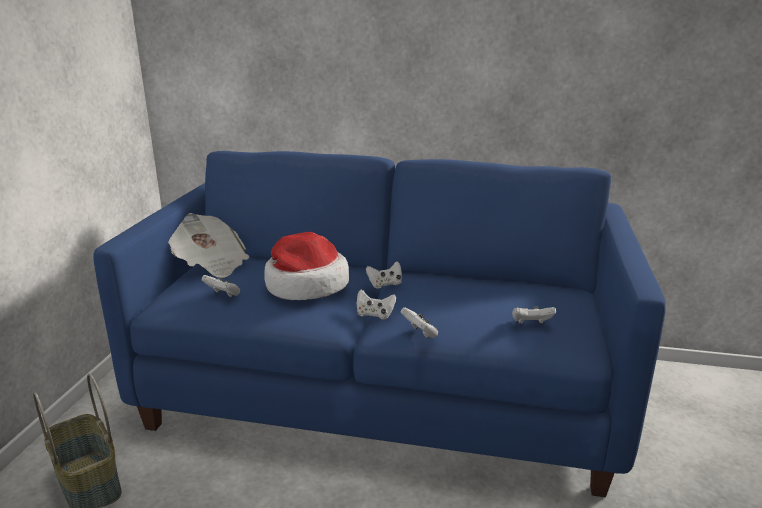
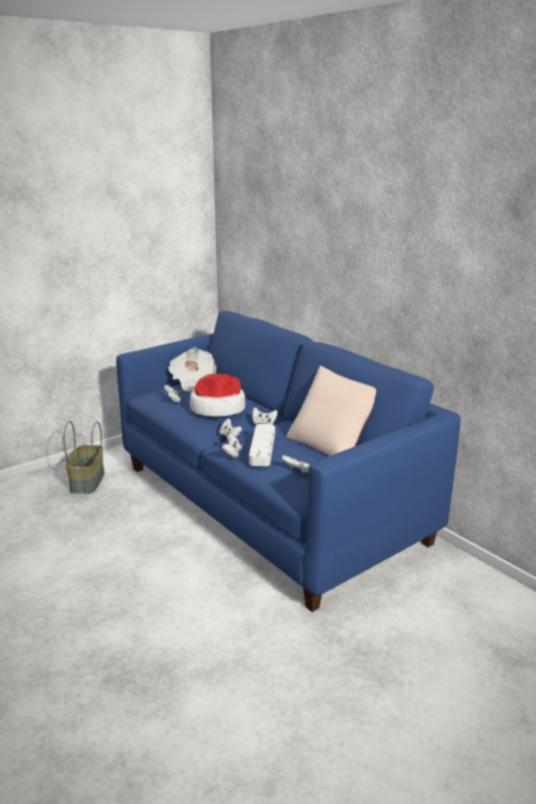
camera: 40 degrees right, 0 degrees up
(446, 313) = (262, 448): none -> grey tray
(499, 280) = (331, 444): none -> beige pillow

